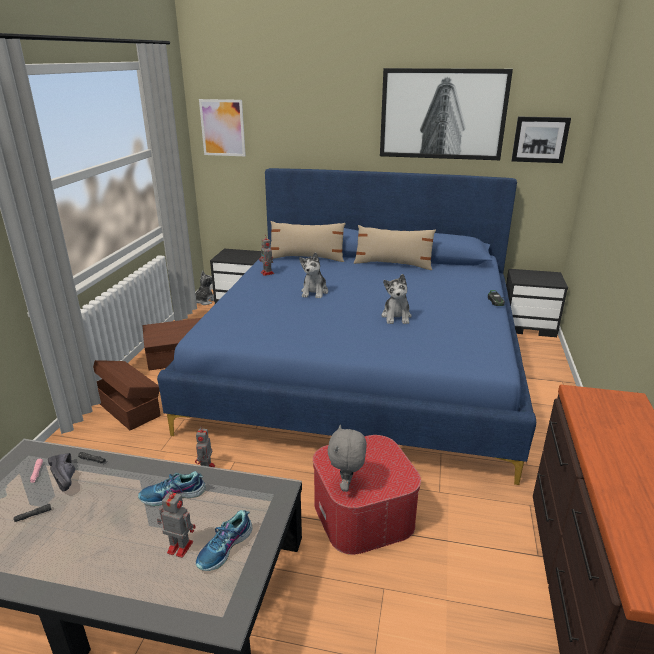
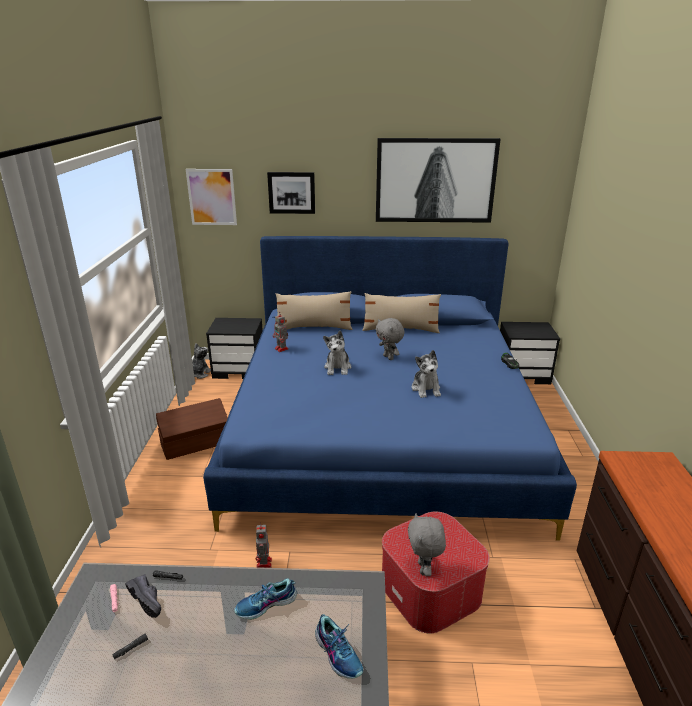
camera: 10 degrees left, 0 degrees up
(128, 407) = (159, 505): brown storage box -> none
(179, 547) = (293, 659): toy robot -> none
(225, 548) = (338, 653): shoe -> shoe turned 60 degrees counterclockwise
(370, 287) = (389, 357): none -> grey plush toy
(540, 139) = (526, 202): picture -> picture (291, 192)

